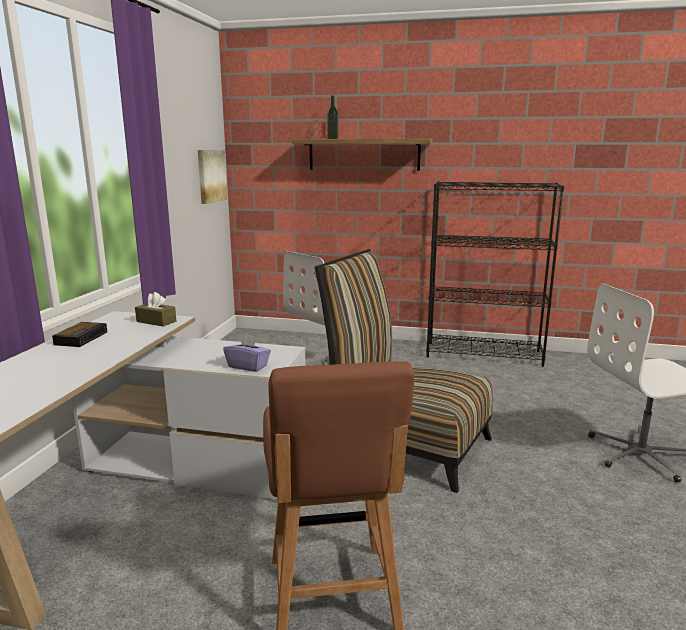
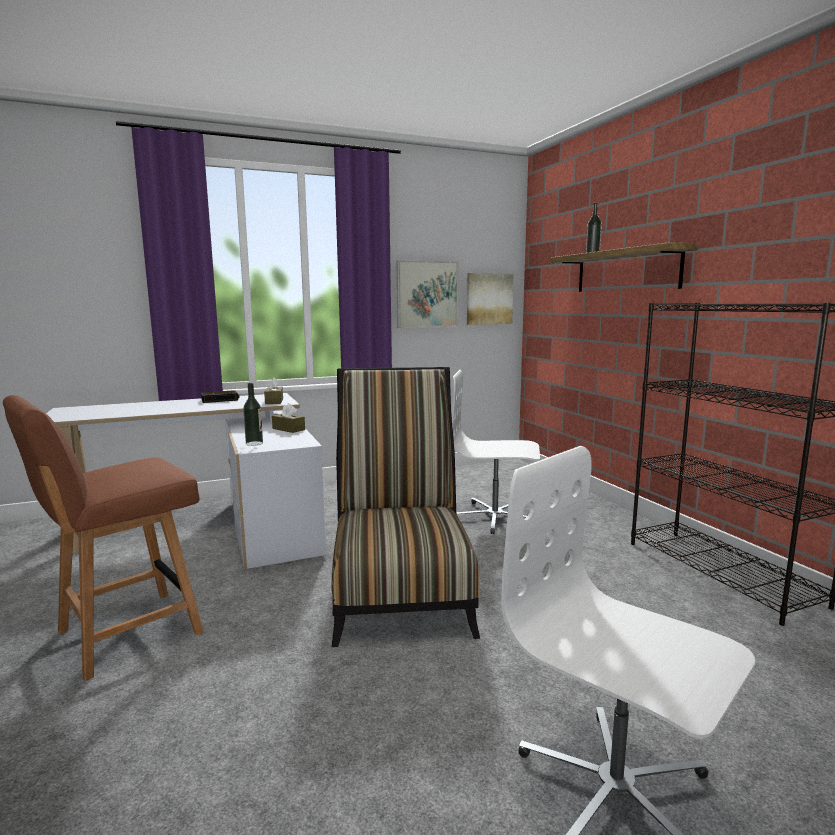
camera: 55 degrees right, 5 degrees down
(176, 174) = (427, 294): none -> picture
(215, 346) = (288, 429): none -> brown tissue box
(248, 366) = (254, 443): purple tissue box -> bottle

